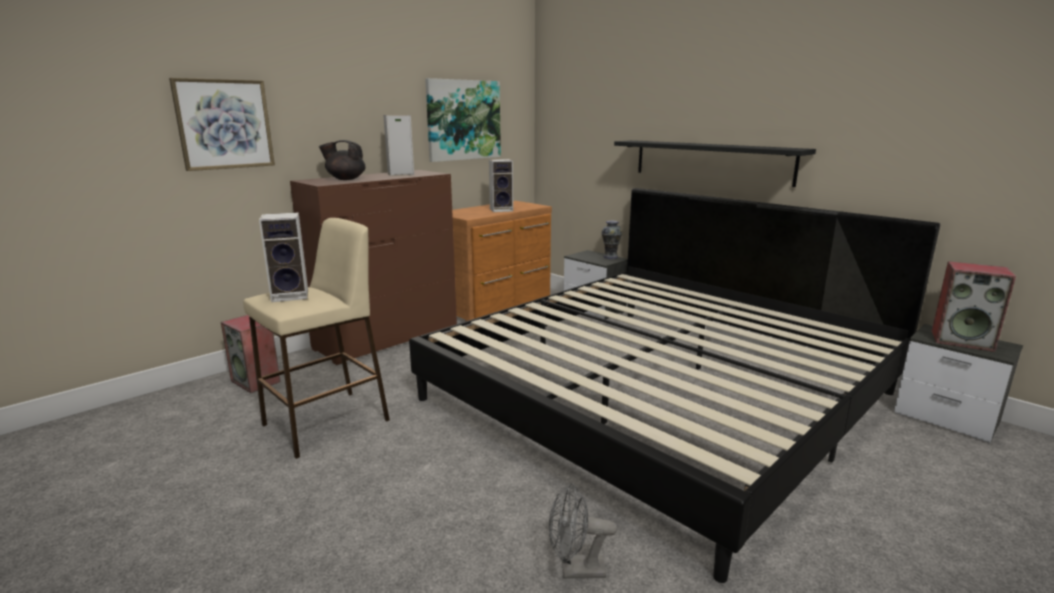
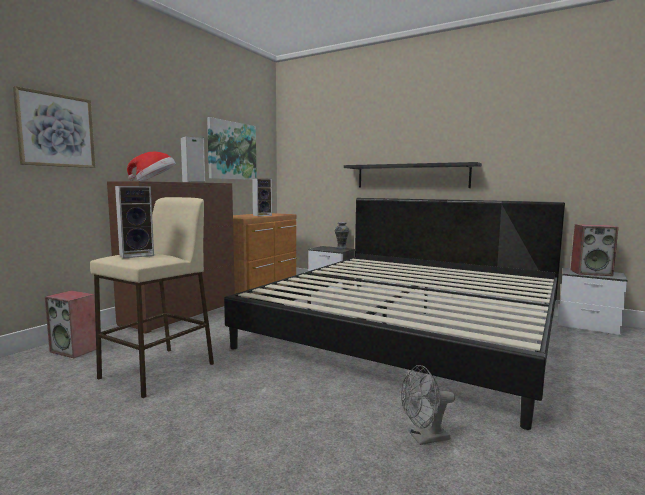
camera: 15 degrees left, 10 degrees down
(345, 179) = (154, 181): black teapot -> hat

